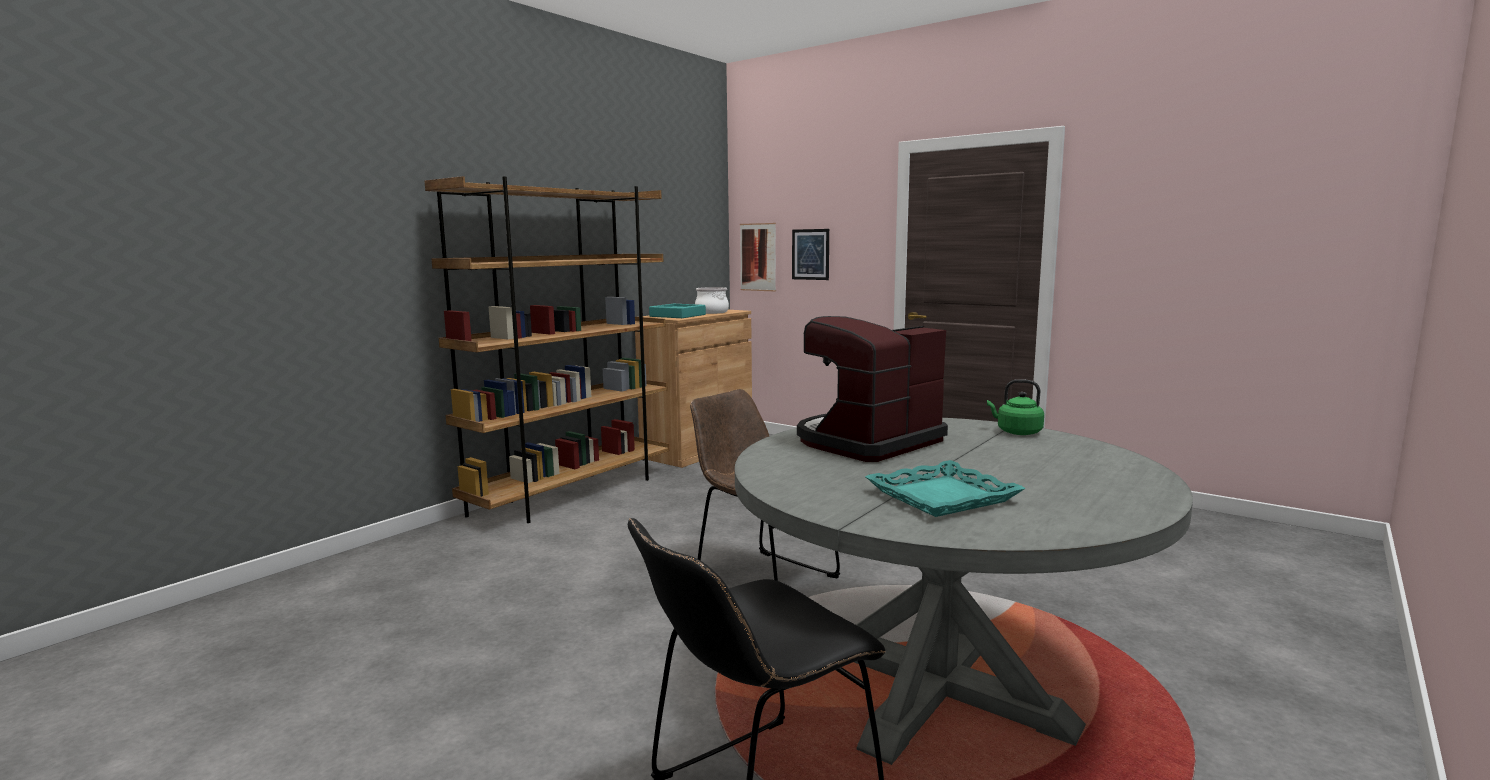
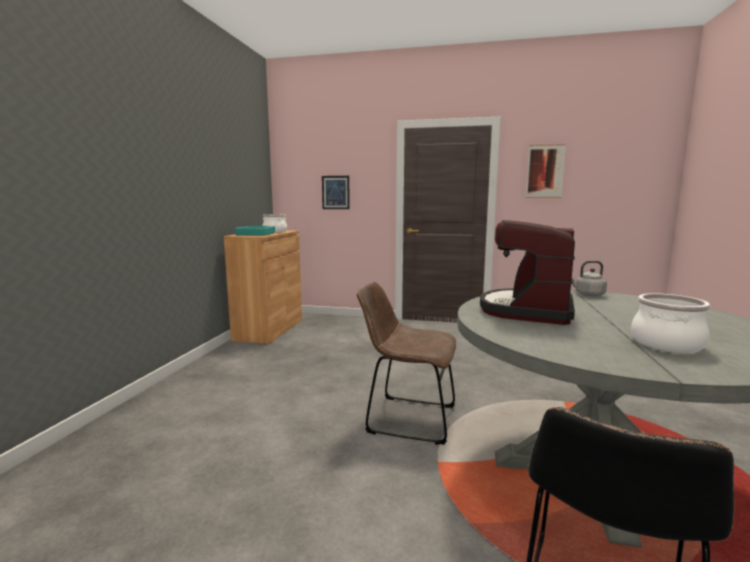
camera: 25 degrees left, 0 degrees up
(572, 493) = (200, 376): brown bookcase -> none
(758, 257) = (295, 194): picture -> picture (545, 171)
(941, 496) = (665, 343): turquoise tray -> cooking pot
(1016, 432) = (588, 294): green kettle -> grey kettle

